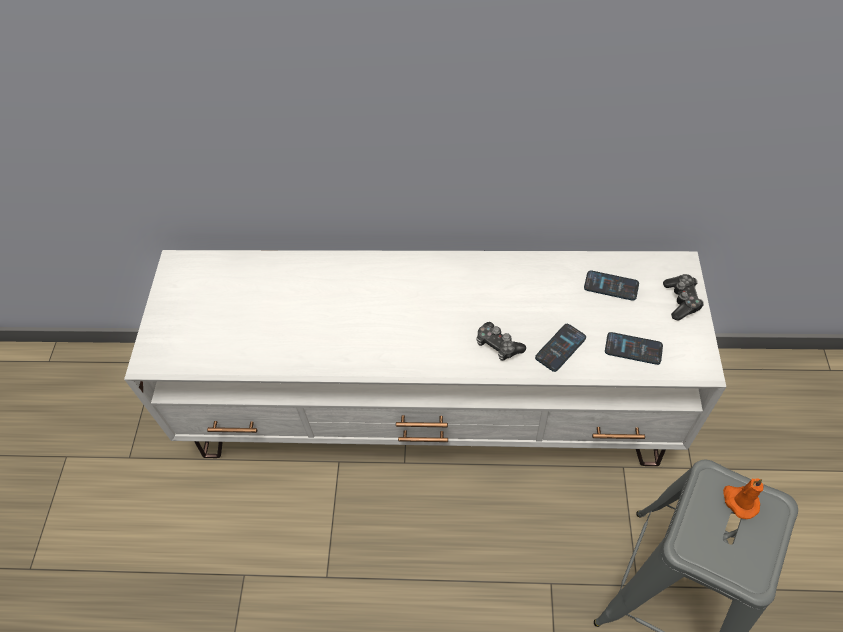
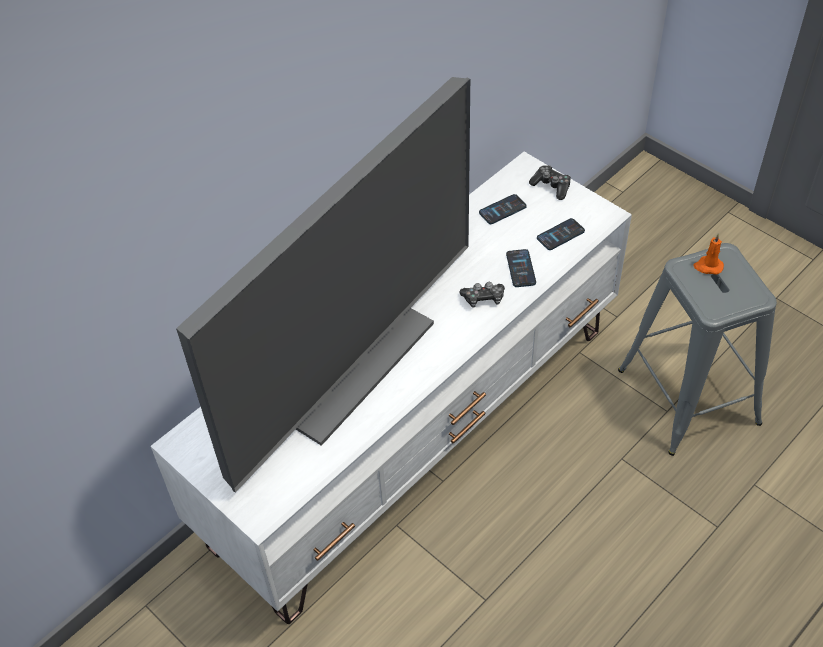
camera: 50 degrees left, 5 degrees down
(342, 301) = (346, 359): none -> television

